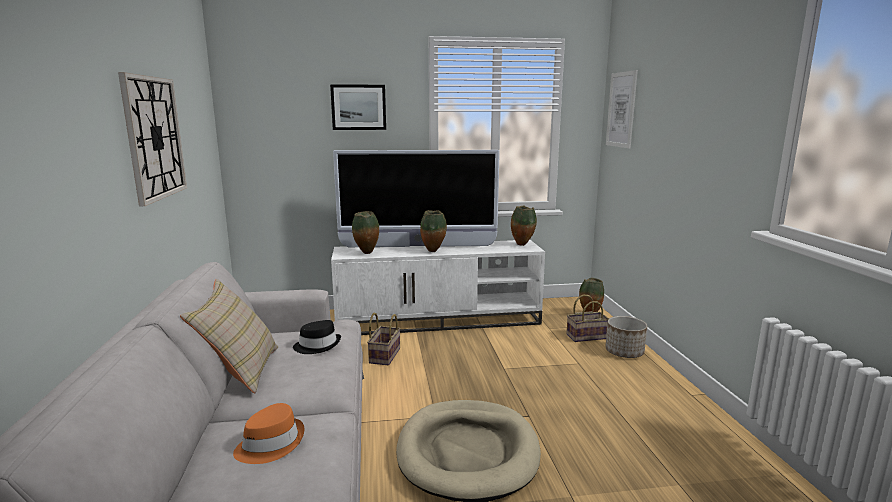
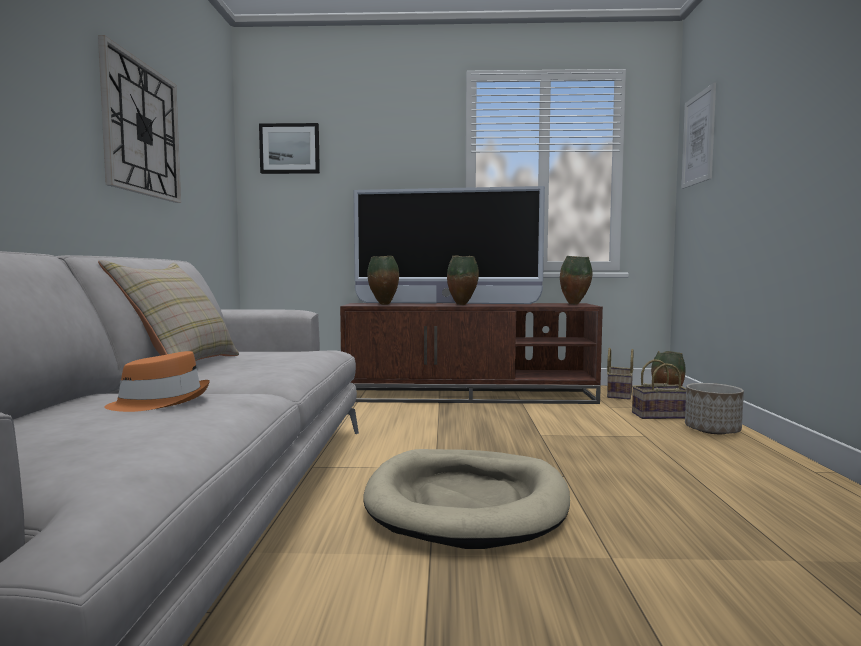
camera: 10 degrees right, 10 degrees down
(317, 345) = (286, 355): black hat -> none
(358, 107) = (386, 150): picture -> picture (290, 149)
(384, 355) = (392, 417): basket -> basket (618, 394)
(439, 320) = (470, 396): white tv stand -> brown tv stand

